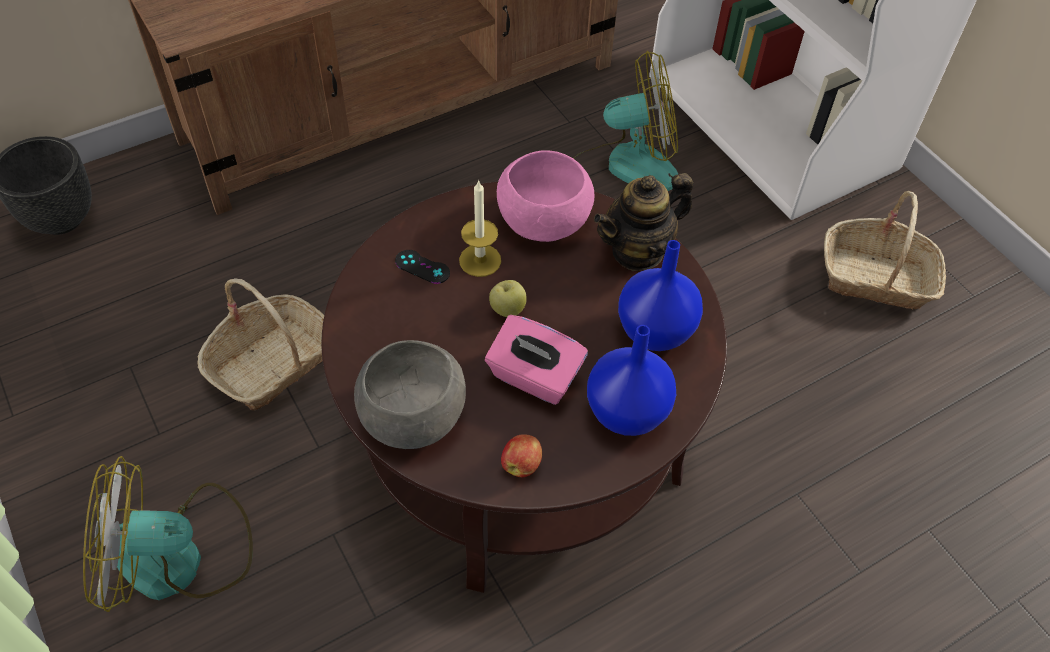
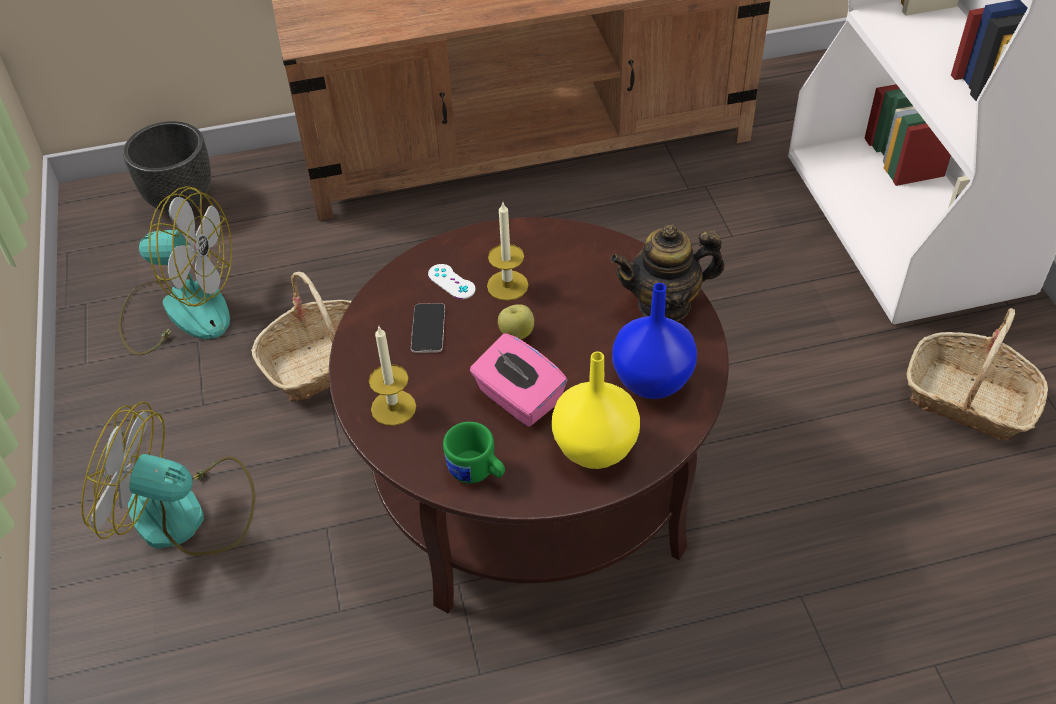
camera: 20 degrees right, 5 degrees down
(412, 414) = (393, 408): grey bowl -> candle
(417, 321) = (428, 329): none -> phone
(422, 267) = (451, 282): black game controller -> white game controller
(522, 464) = (477, 472): apple -> green mug
(543, 220) = (582, 260): pink bowl -> none
(624, 170) = (729, 245): fan -> fan (180, 308)
(625, 414) = (593, 449): blue vase -> yellow vase

